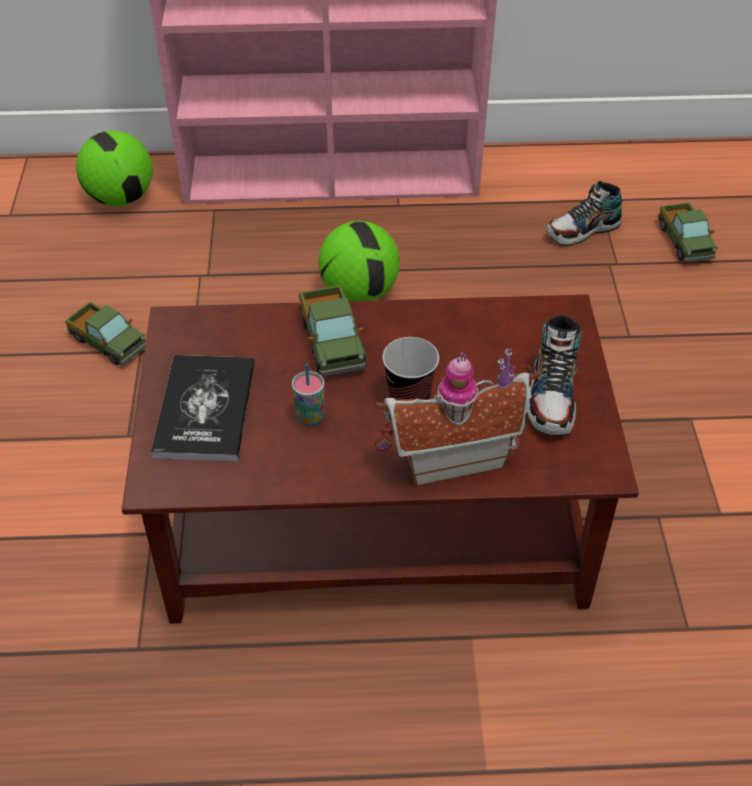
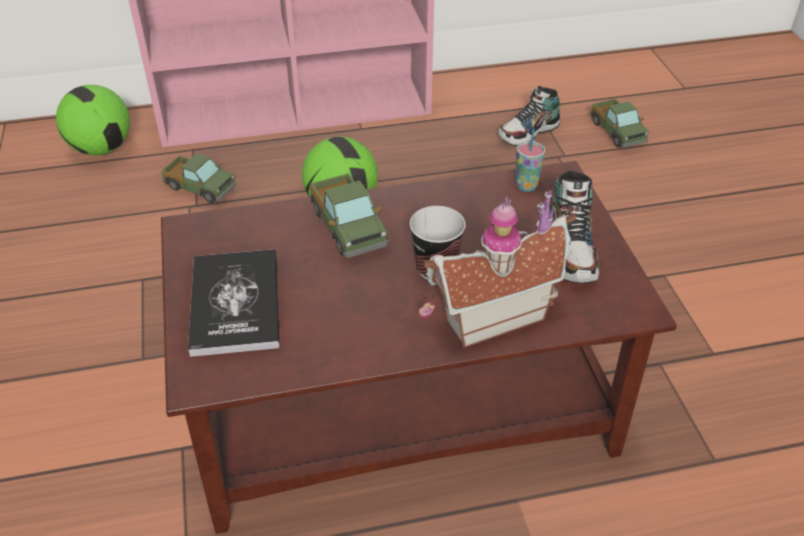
camera: 10 degrees left, 5 degrees down
(108, 343) = (109, 276): toy truck -> toy truck (200, 188)
(310, 417) = (343, 298): cup -> cup (526, 186)

